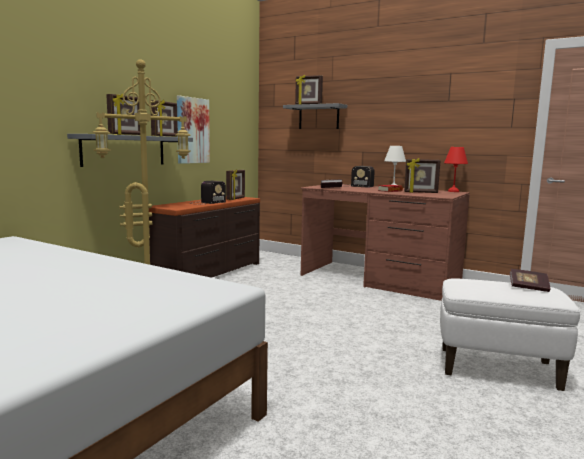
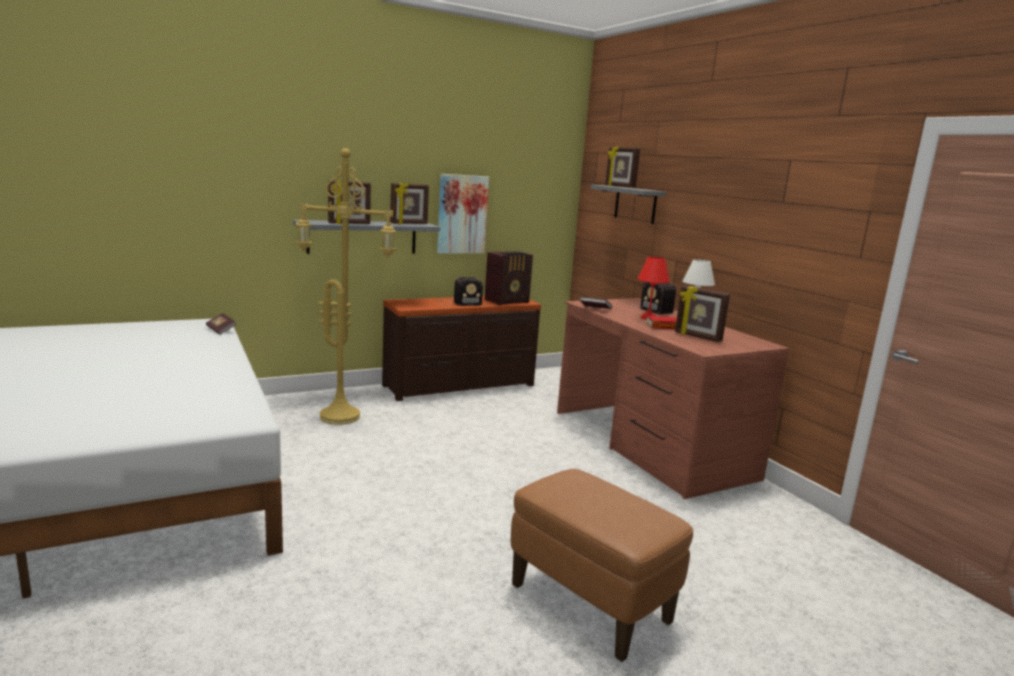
camera: 30 degrees right, 5 degrees up
(236, 199) = (508, 301): picture frame -> radio
(453, 191) = (763, 342): red table lamp -> red table lamp (647, 318)
(497, 368) = (589, 603): white ottoman -> brown ottoman
(528, 288) = (633, 511): book -> book (221, 330)

